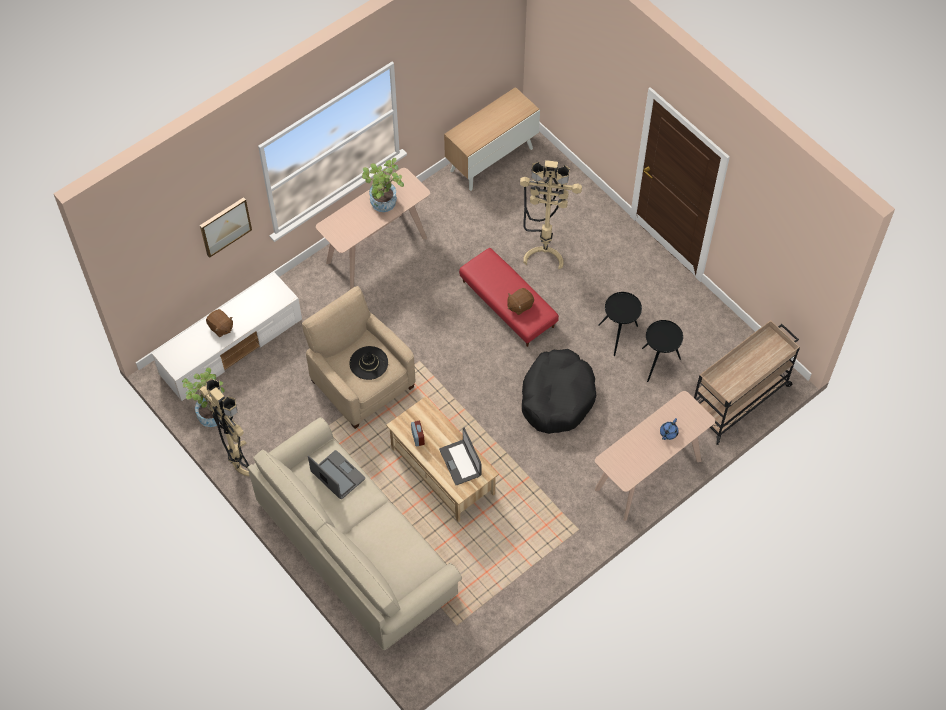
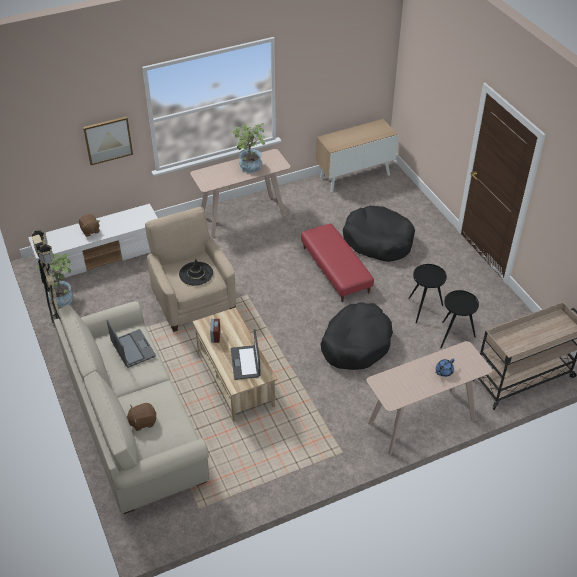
camera: 15 degrees right, 15 degrees down
(519, 305) = (342, 265): brown plush toy -> brown plush toy (142, 422)
(544, 252) = (378, 241): beige floor lamp -> black dog bed

